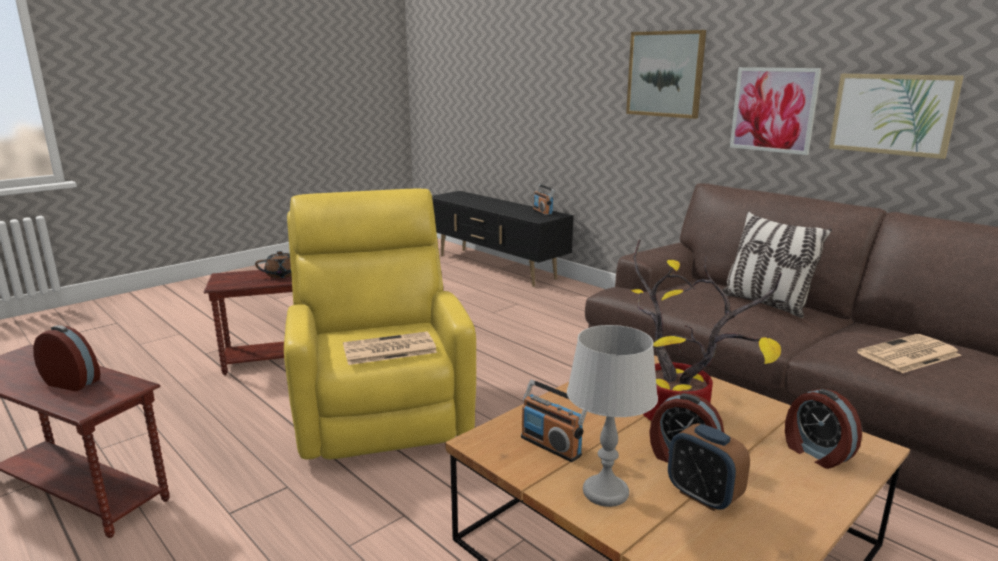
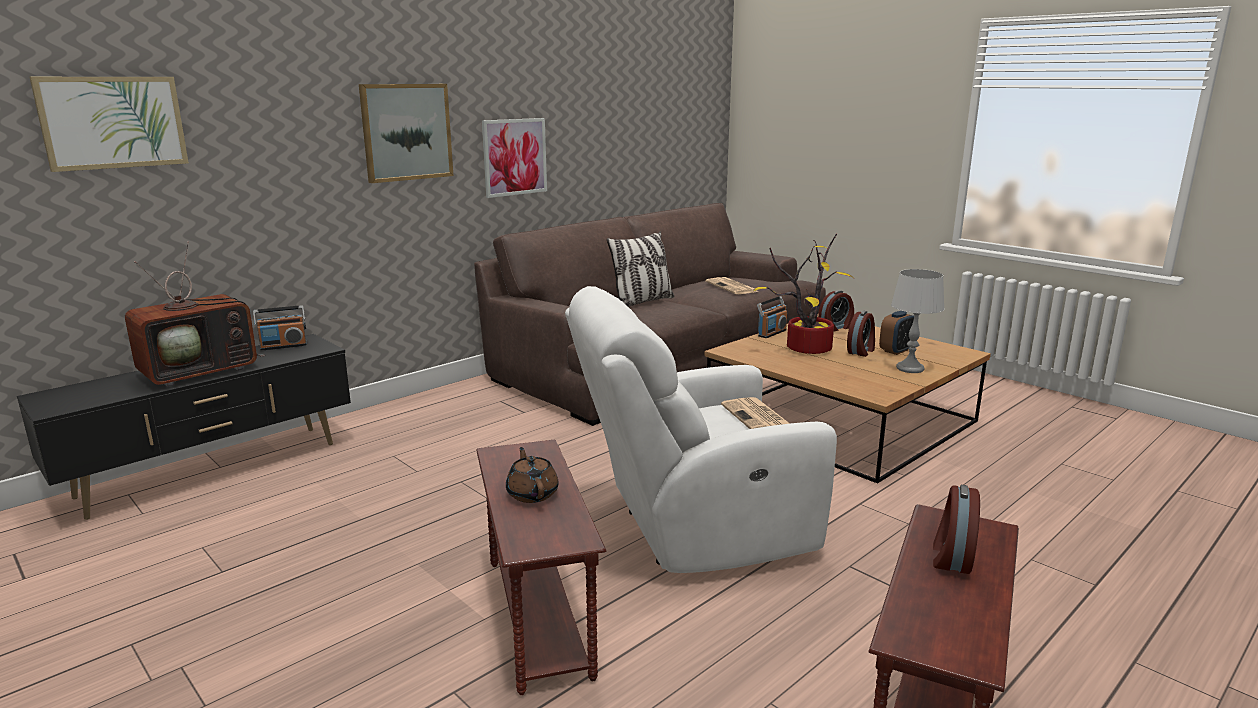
camera: 90 degrees left, 0 degrees up
(381, 411) = (693, 528): yellow armchair -> white armchair
(493, 206) = (201, 371): none -> television
(551, 445) = (869, 378): radio -> radio (771, 333)
(892, 114) = (588, 149): picture -> picture (113, 122)

